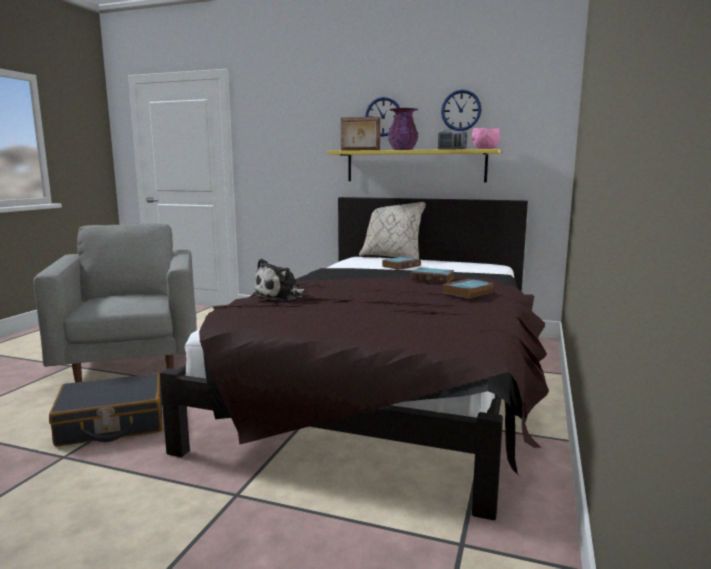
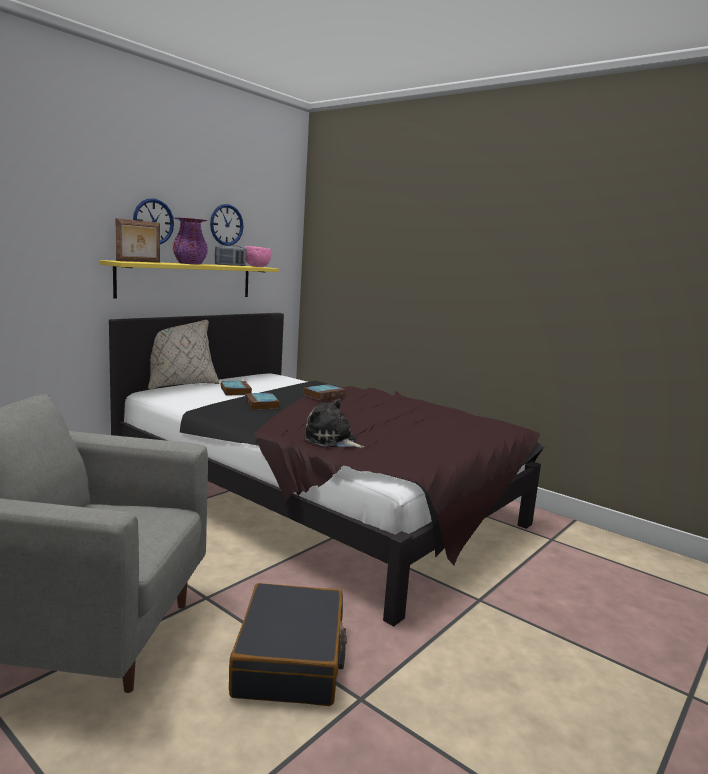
camera: 70 degrees left, 0 degrees up
(281, 296) = (332, 440): plush toy -> plush toy turned 150 degrees clockwise
(467, 292) = (385, 399): book -> book (262, 405)

